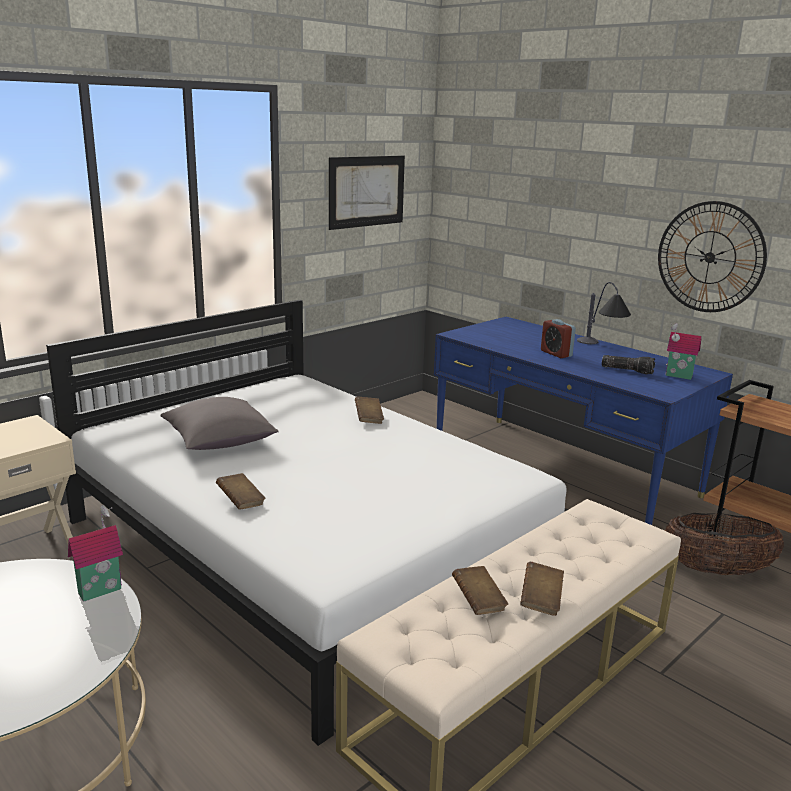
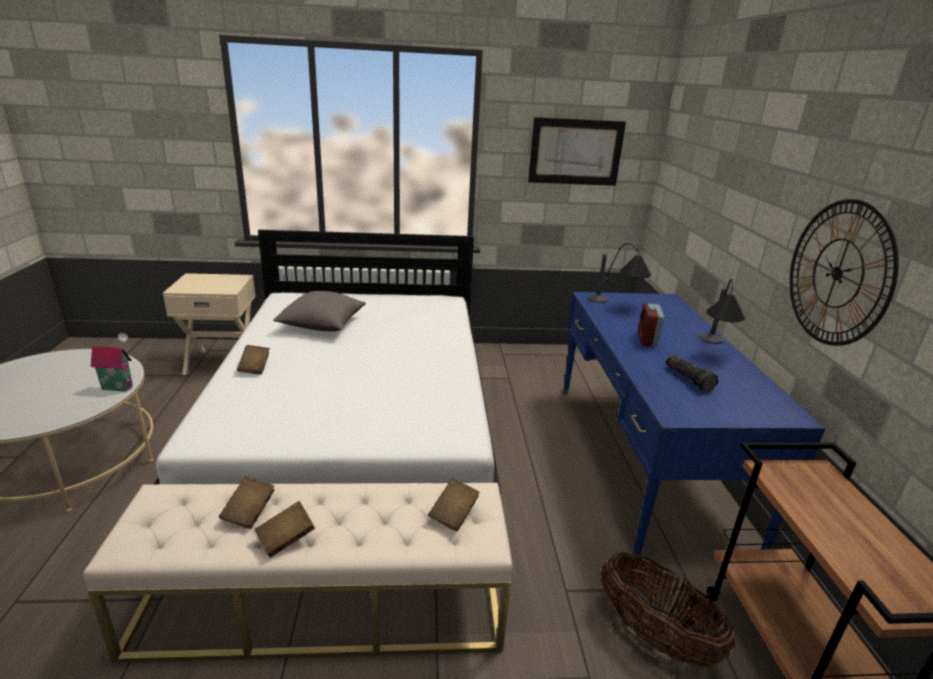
camera: 40 degrees right, 5 degrees up
(369, 418) = (439, 344): brown book -> brown book (454, 514)
(486, 335) = (617, 304): none -> table lamp
(678, 376) = (738, 405): toy house -> none

